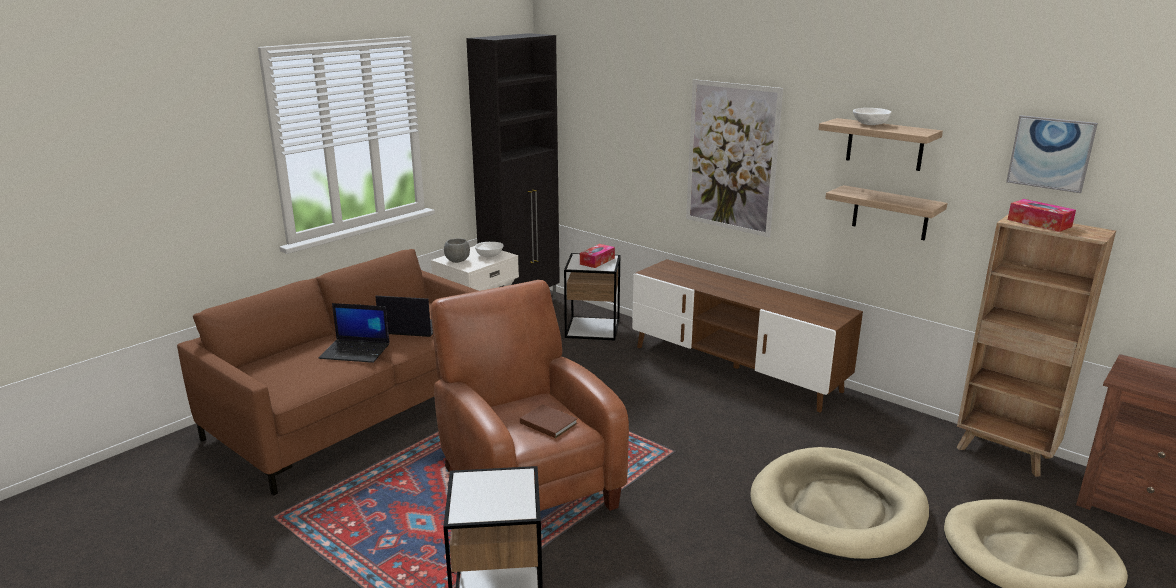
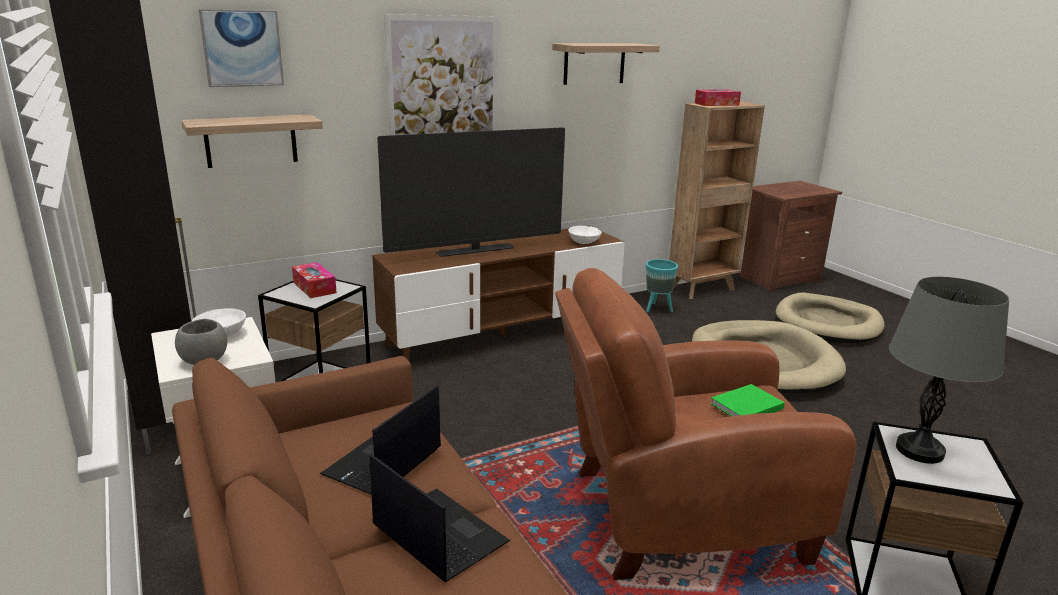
camera: 70 degrees left, 0 degrees up
(356, 351) = (437, 534): laptop -> laptop turned 75 degrees counterclockwise
(499, 484) = (919, 451): none -> grey table lamp
(548, 422) = (744, 406): brown book -> green book
(720, 283) = (475, 250): none -> television
(870, 124) = (595, 43): white bowl -> white bowl (583, 242)
(890, 213) = (602, 127): shelf -> shelf (251, 141)
(896, 431) = (657, 309): none -> turquoise planter
(1050, 153) = (701, 51): picture -> picture (242, 48)

